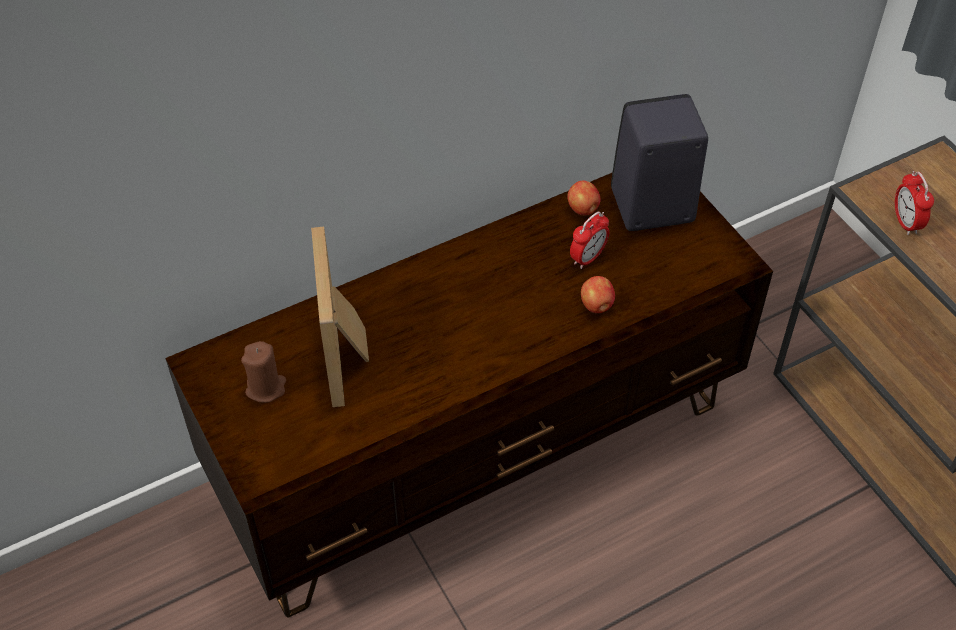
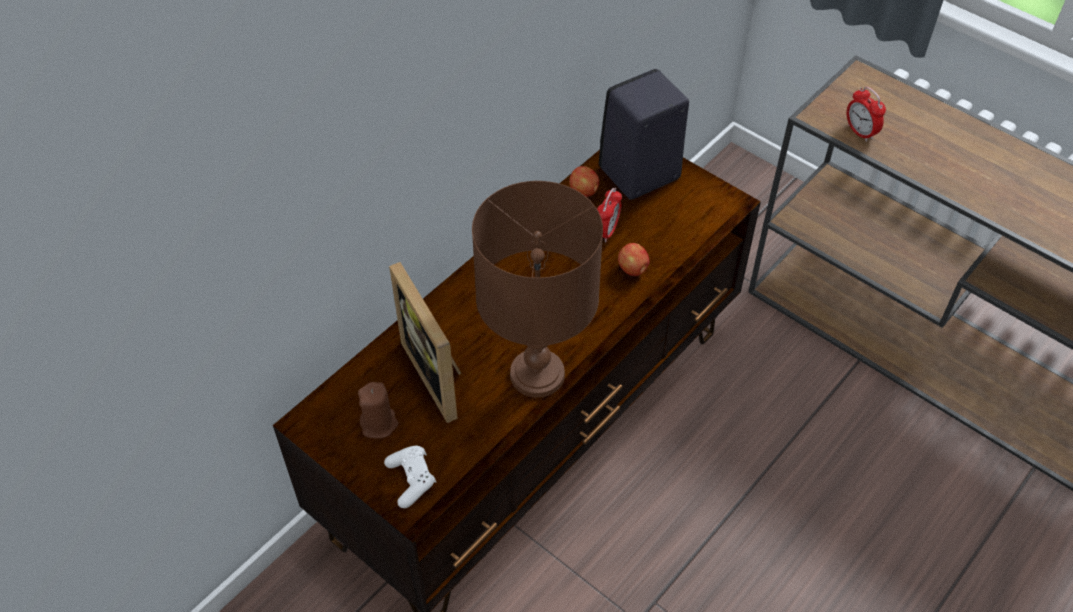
camera: 20 degrees left, 0 degrees up
(272, 453) = (412, 480): none -> white game controller
(445, 387) = (537, 375): none -> brown table lamp

